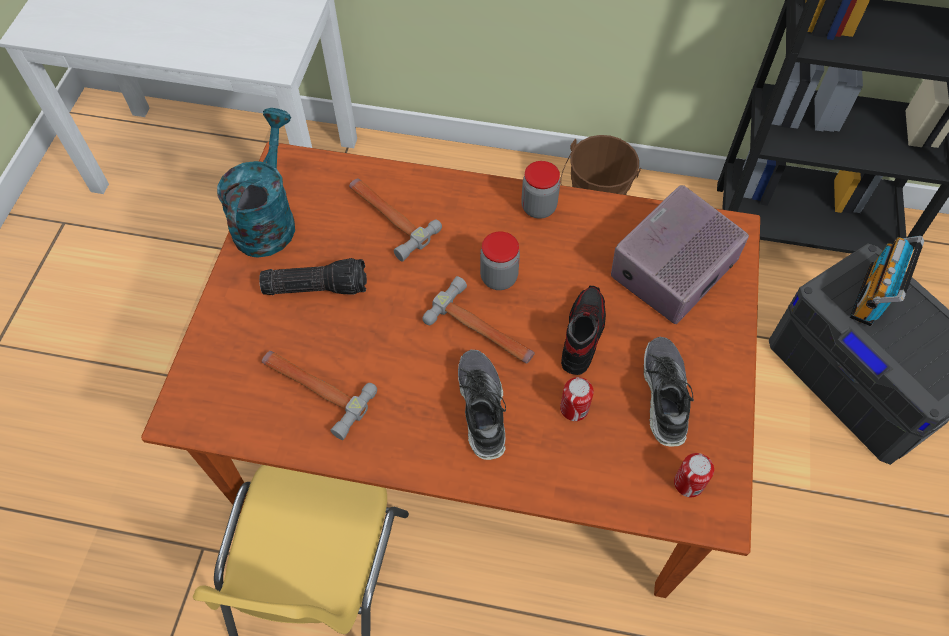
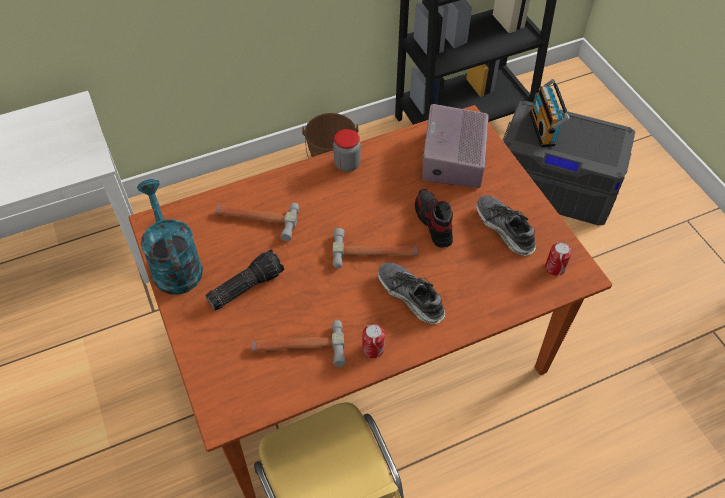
camera: 35 degrees left, 5 degrees down
(499, 277) = (357, 217): jar -> none
(574, 408) = (463, 265): can -> can (373, 349)

